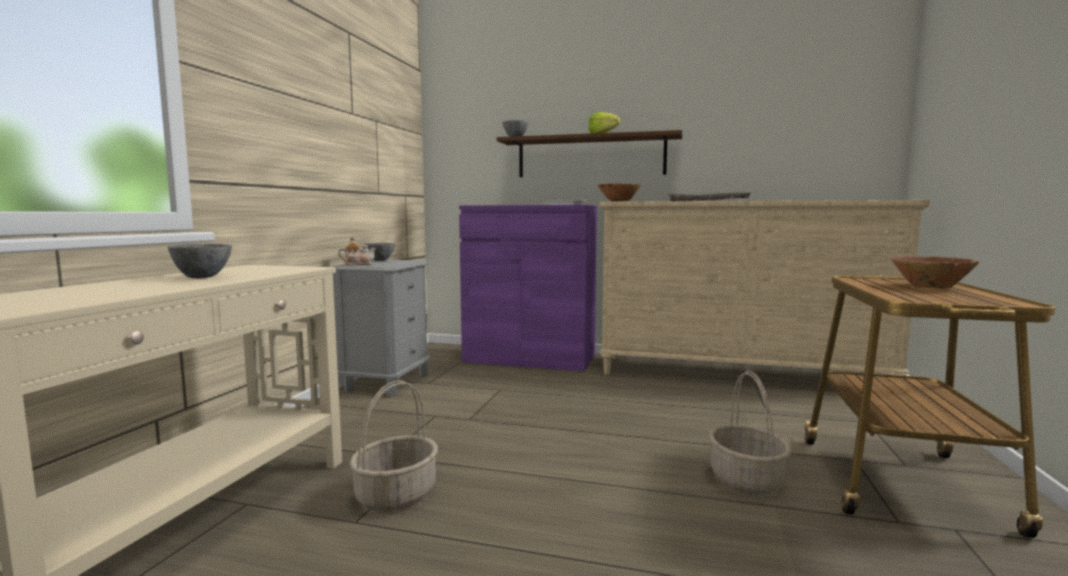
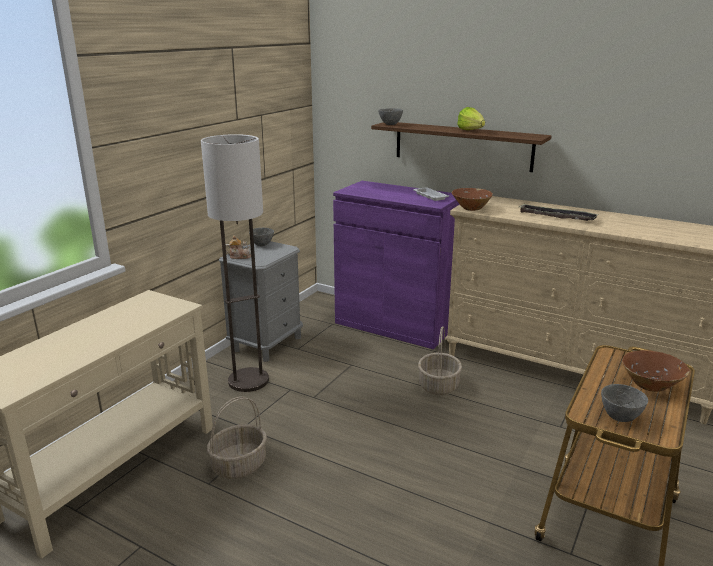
camera: 15 degrees right, 15 degrees up
(202, 277) = (112, 326): grey bowl -> grey bowl (619, 417)
(376, 413) = (248, 380): none -> floor lamp
(747, 480) = (487, 495): basket -> basket (439, 386)

